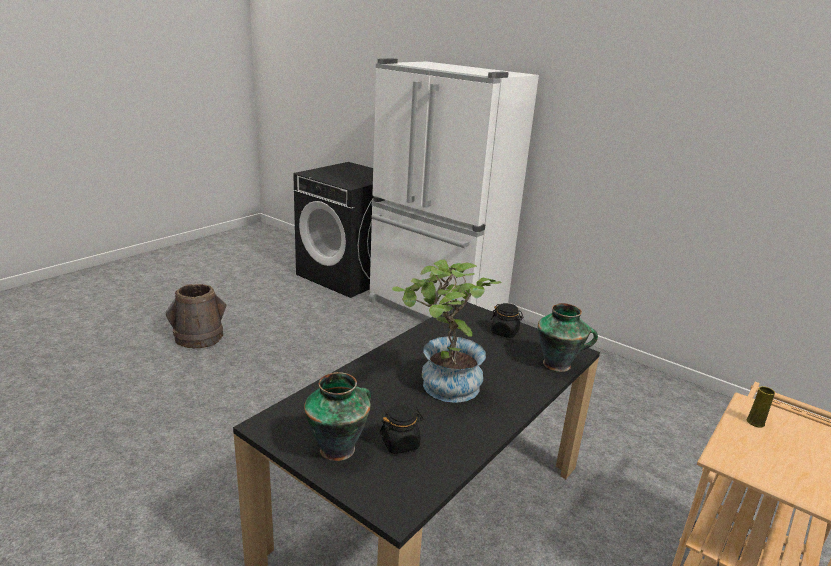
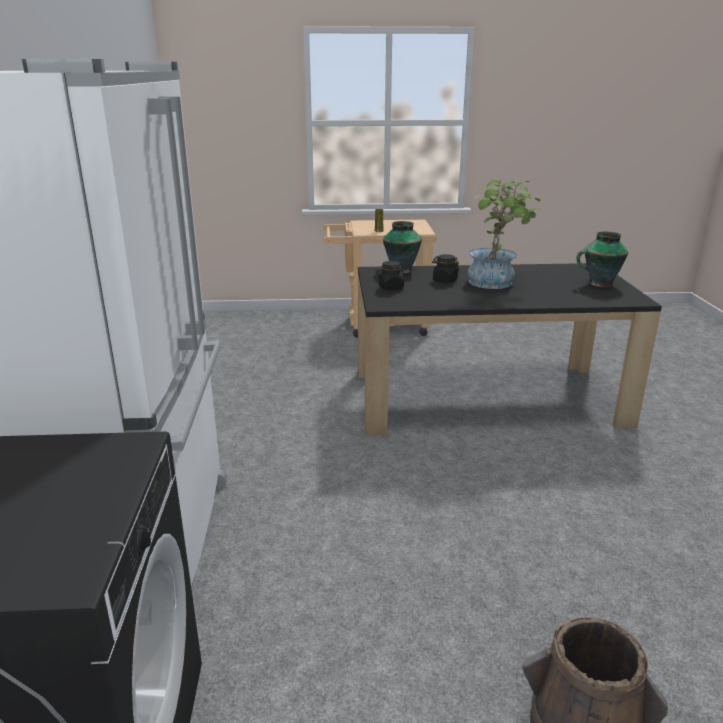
camera: 130 degrees left, 0 degrees up
(400, 443) = (561, 277): black jar -> black jar (444, 280)

